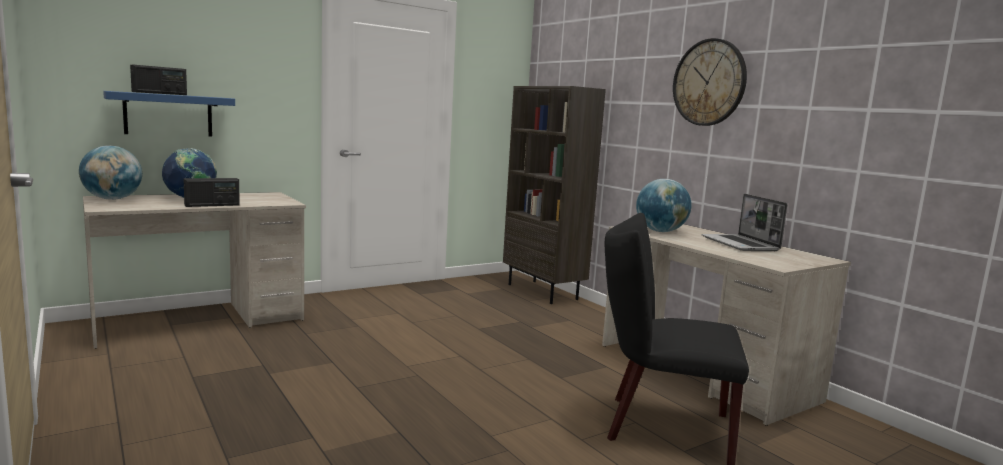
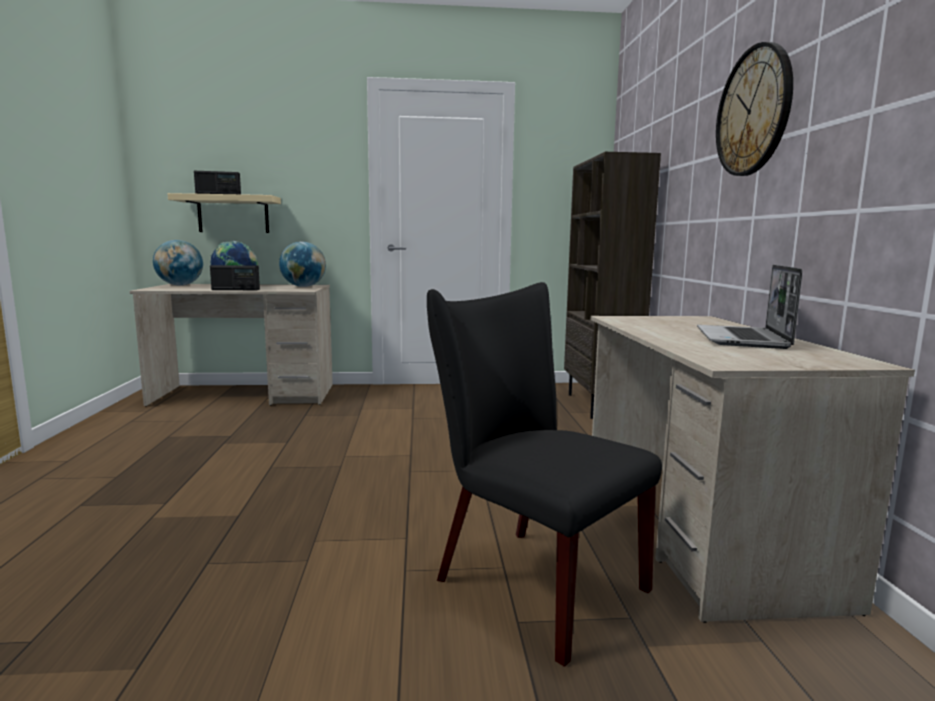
camera: 30 degrees right, 0 degrees up
(168, 115) = (233, 214): blue shelf -> beige shelf
(660, 231) = (651, 322): globe -> globe (303, 286)

